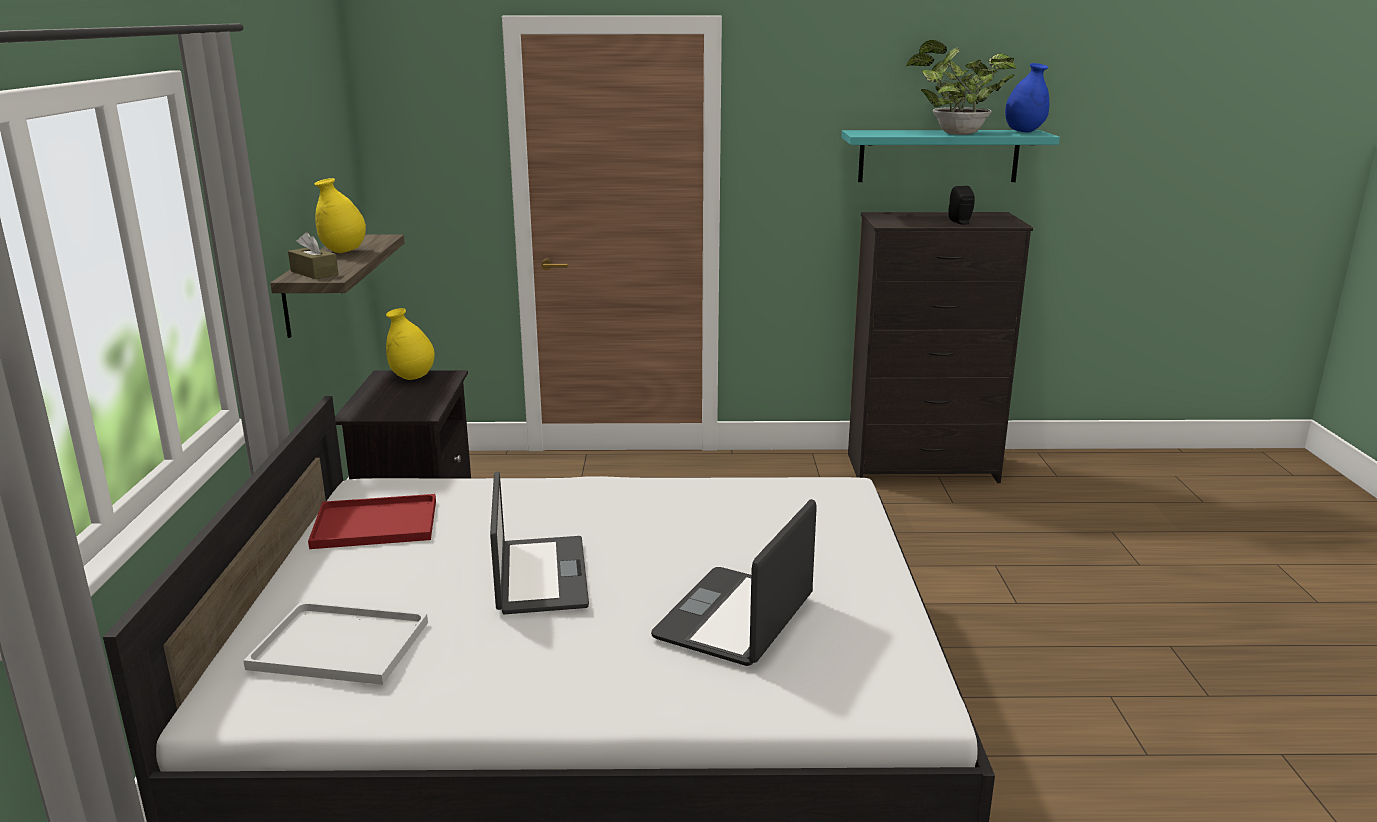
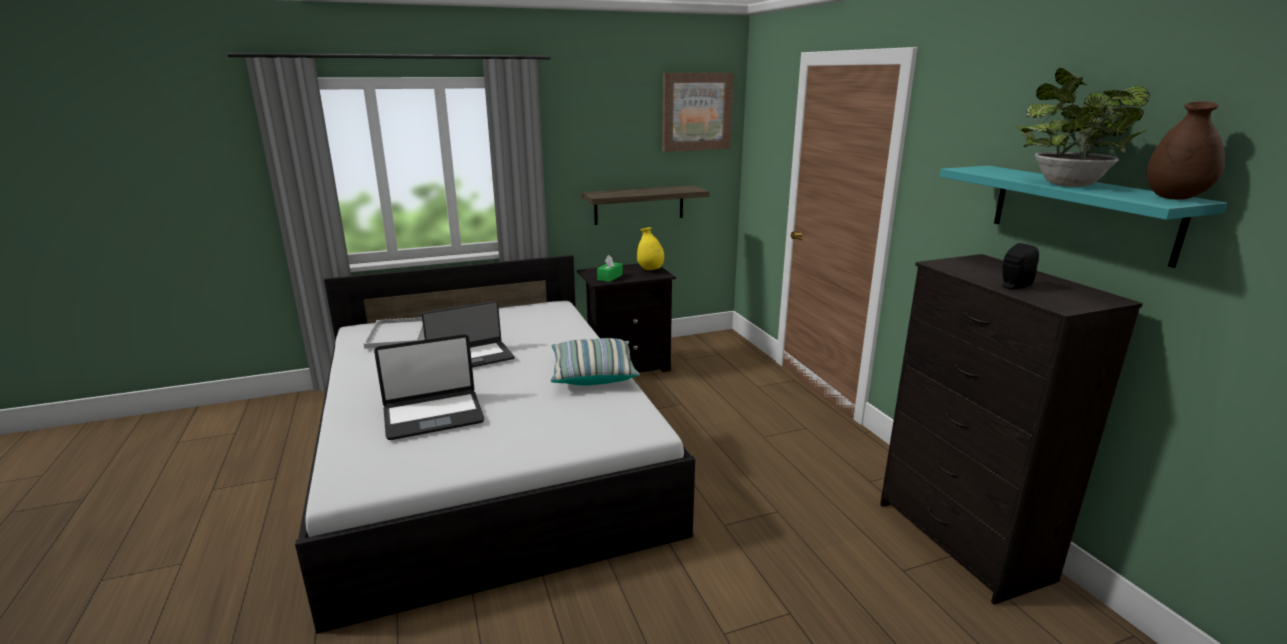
camera: 70 degrees right, 0 degrees up
(314, 273) = (604, 193): brown tissue box -> none
(327, 112) = (696, 112): none -> picture
(343, 251) = (654, 190): yellow vase -> none
(372, 525) = (516, 315): red tray -> none
(411, 405) = (610, 277): none -> green tissue box
(676, 495) = (592, 374): none -> pillow
(736, 618) = (433, 415): laptop -> laptop turned 150 degrees clockwise
(1024, 131) = (1174, 198): blue vase -> brown vase

